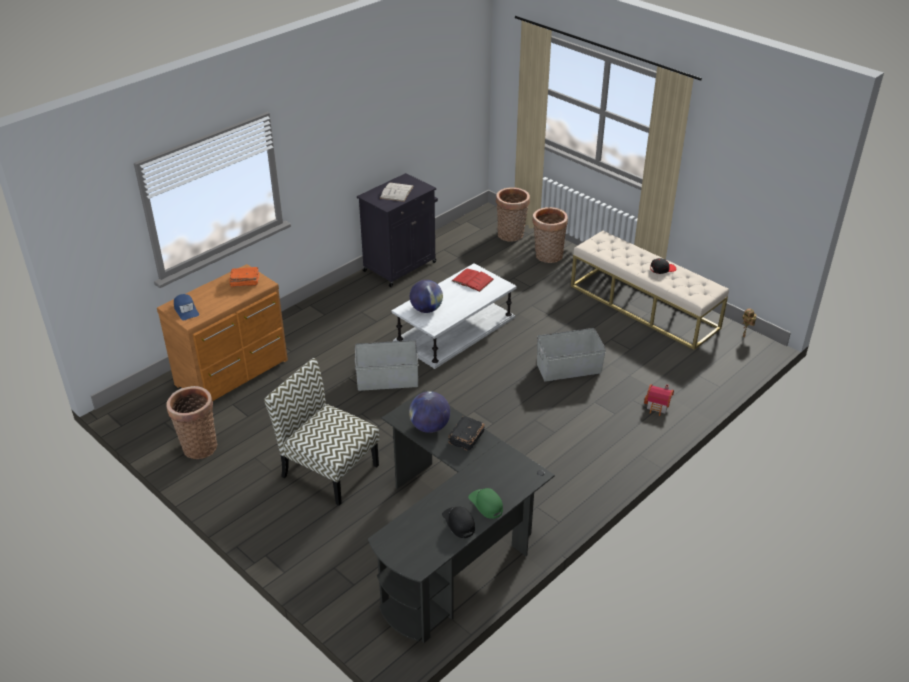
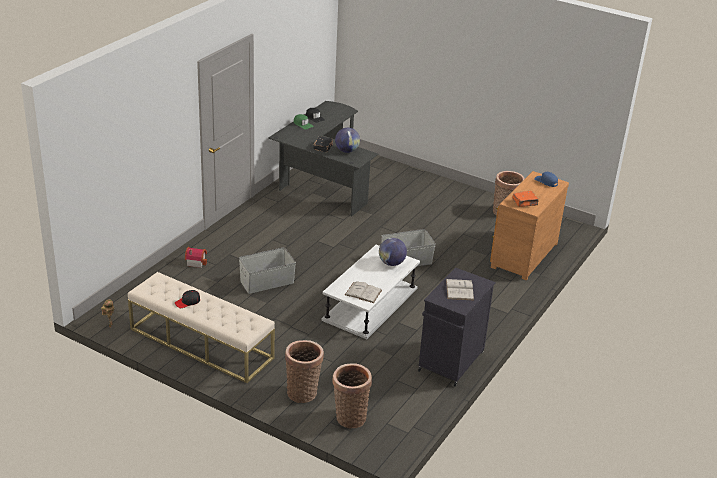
camera: 165 degrees right, 5 degrees down
(328, 470) = (414, 207): chair -> none
(472, 280) = (363, 292): red book -> white book

